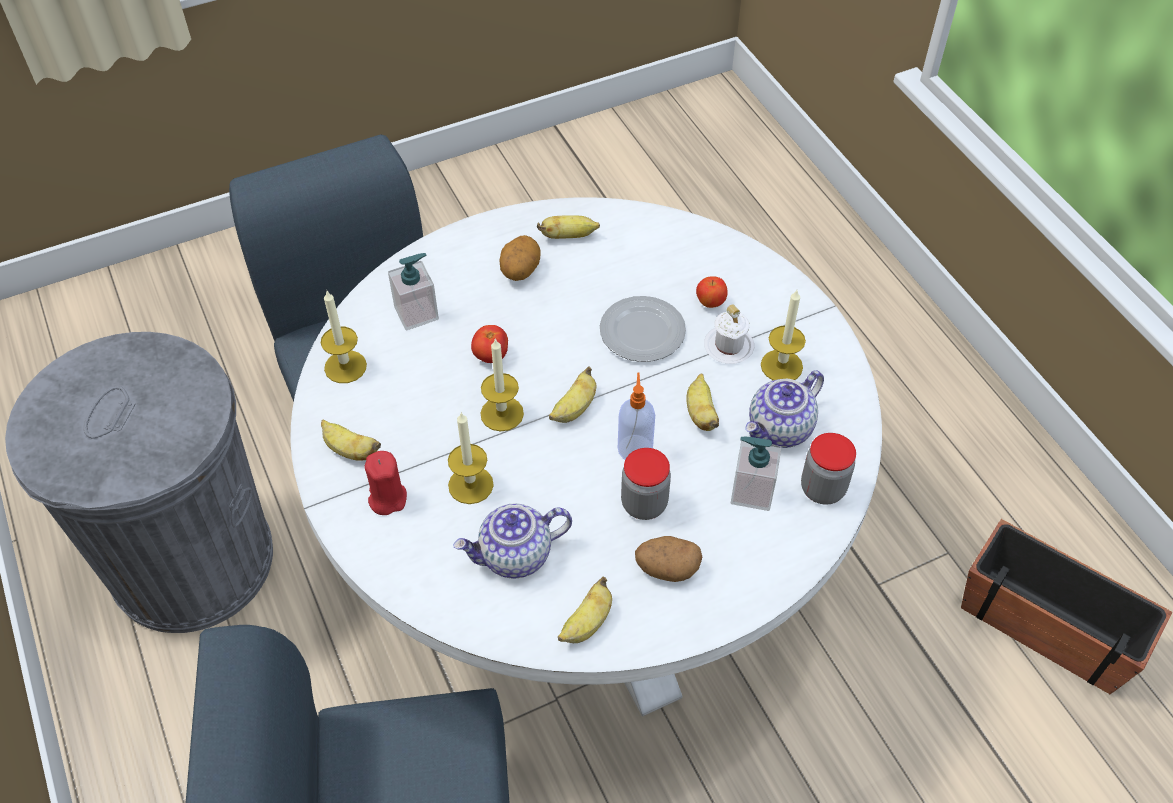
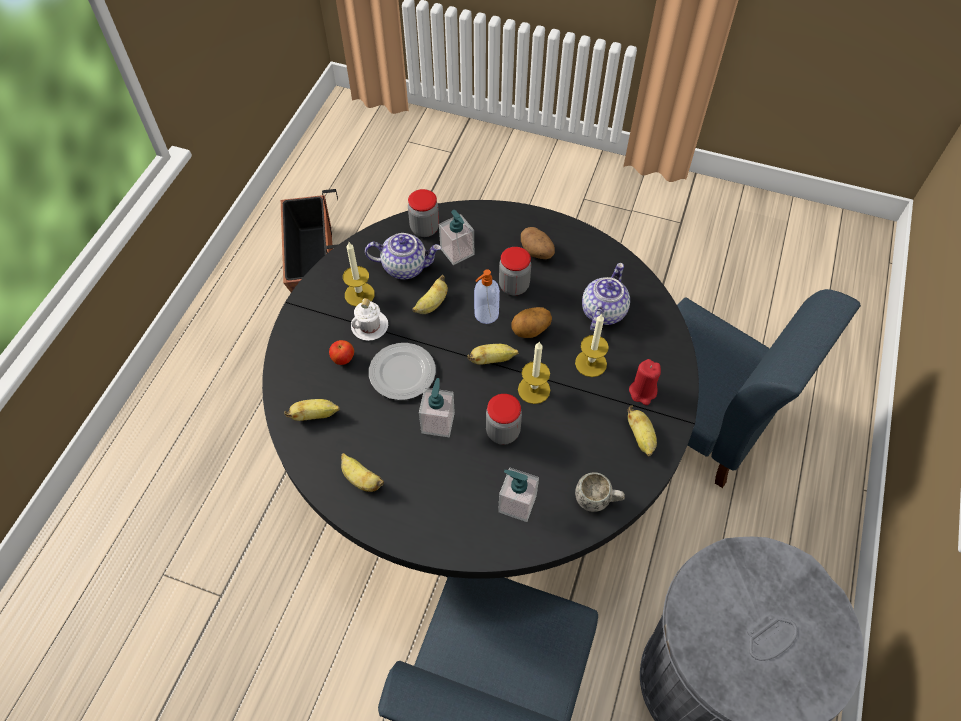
camera: 135 degrees left, 5 degrees up
(345, 367) = (597, 500): candle -> white mug
(491, 356) = (503, 432): tomato -> jar
(515, 556) = (603, 311): teapot -> teapot turned 90 degrees counterclockwise
(520, 271) = (421, 479): potato -> potato (530, 331)
(558, 319) = (438, 422): none -> soap dispenser
(586, 568) = (480, 466): white dining table -> black dining table
(587, 624) = (599, 258): banana -> banana (315, 415)

